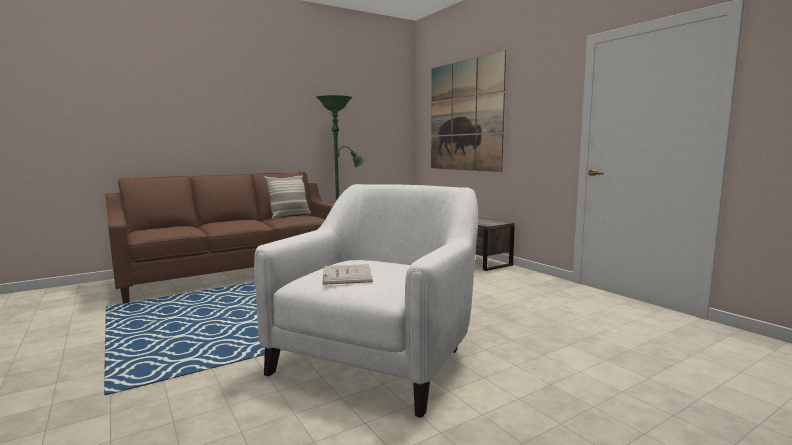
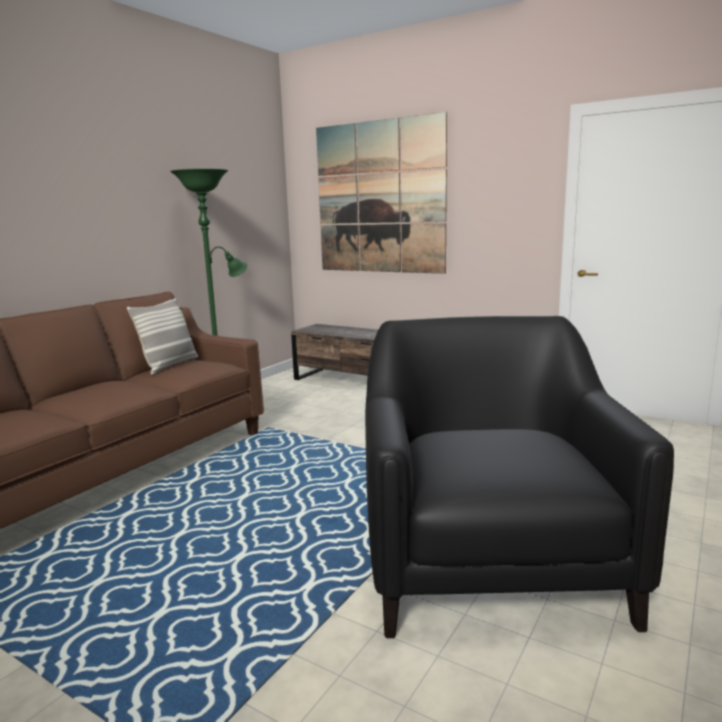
camera: 25 degrees left, 5 degrees up
(347, 274) = (490, 464): white book -> none
(379, 355) = (488, 558): white armchair -> black armchair

